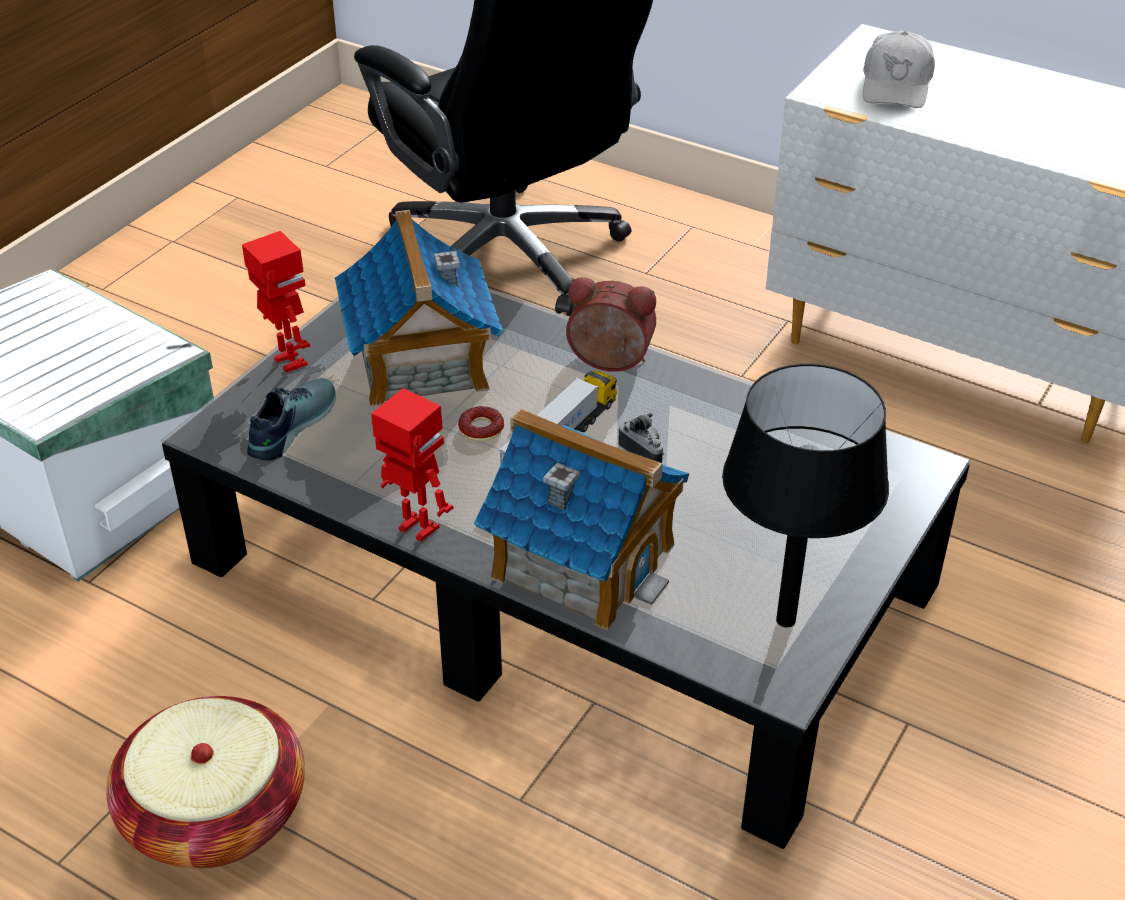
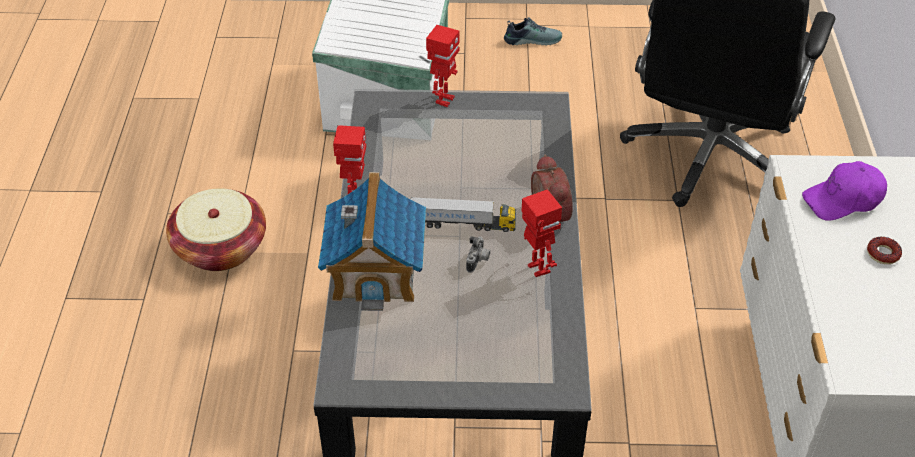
camera: 60 degrees right, 5 degrees up
(289, 426) = (396, 124): shoe -> shoe (532, 39)
(420, 364) = (482, 145): toy house -> none
(481, 429) = (448, 190): donut -> donut (883, 254)
(700, 408) = (537, 269): none -> toy robot
(785, 620) = (386, 369): black table lamp -> none
(896, 85) = (843, 200): white cap -> purple cap

